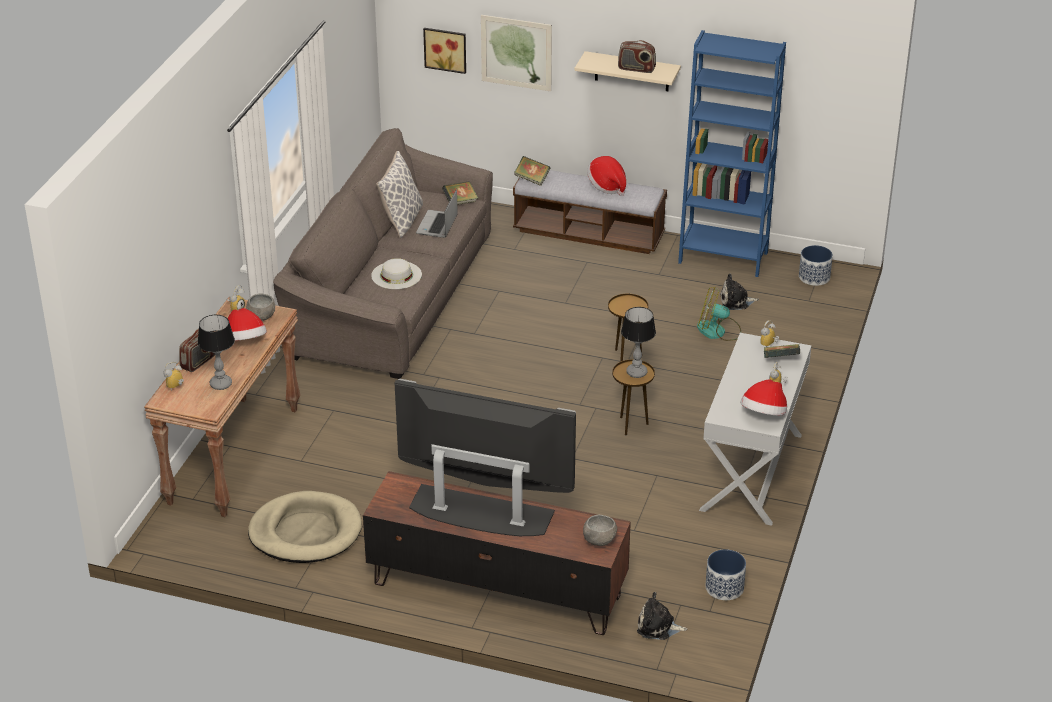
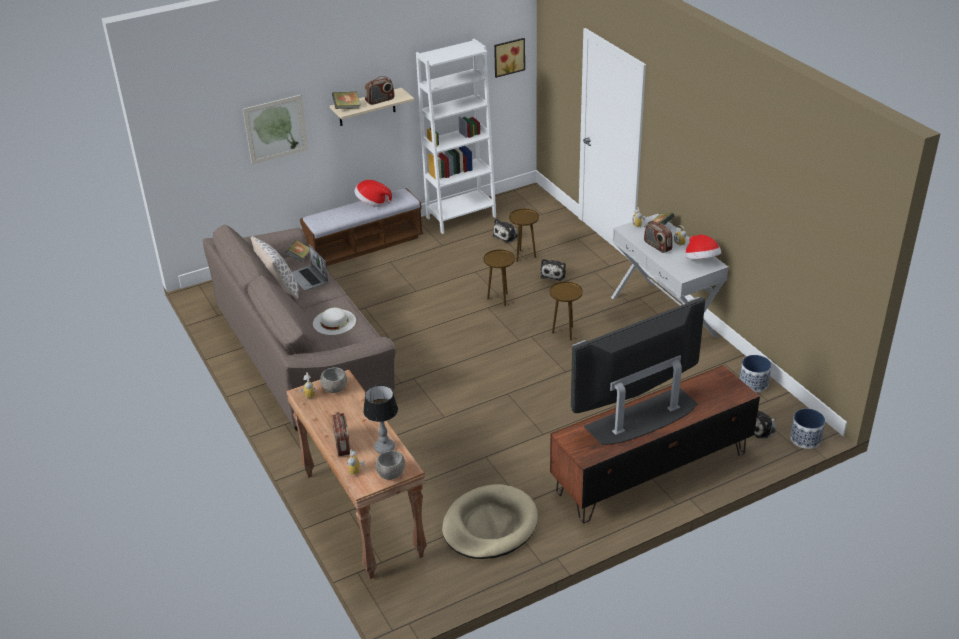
camera: 45 degrees left, 0 degrees up
(245, 342) = (351, 411): hat -> none
(446, 49) = (217, 150): picture -> picture (508, 56)
(532, 179) = (320, 222): book -> book (347, 108)
(598, 541) = (728, 386): grey bowl -> grey bowl (391, 474)
(637, 372) = (567, 290): table lamp -> none
(717, 365) = (554, 274): none -> plush toy
(718, 331) = (524, 256): fan -> brown side table
(723, 257) = (461, 217): blue bookcase -> white bookcase
(748, 375) = (657, 246): none -> radio
(814, 277) = (524, 201): planter -> planter (805, 439)

